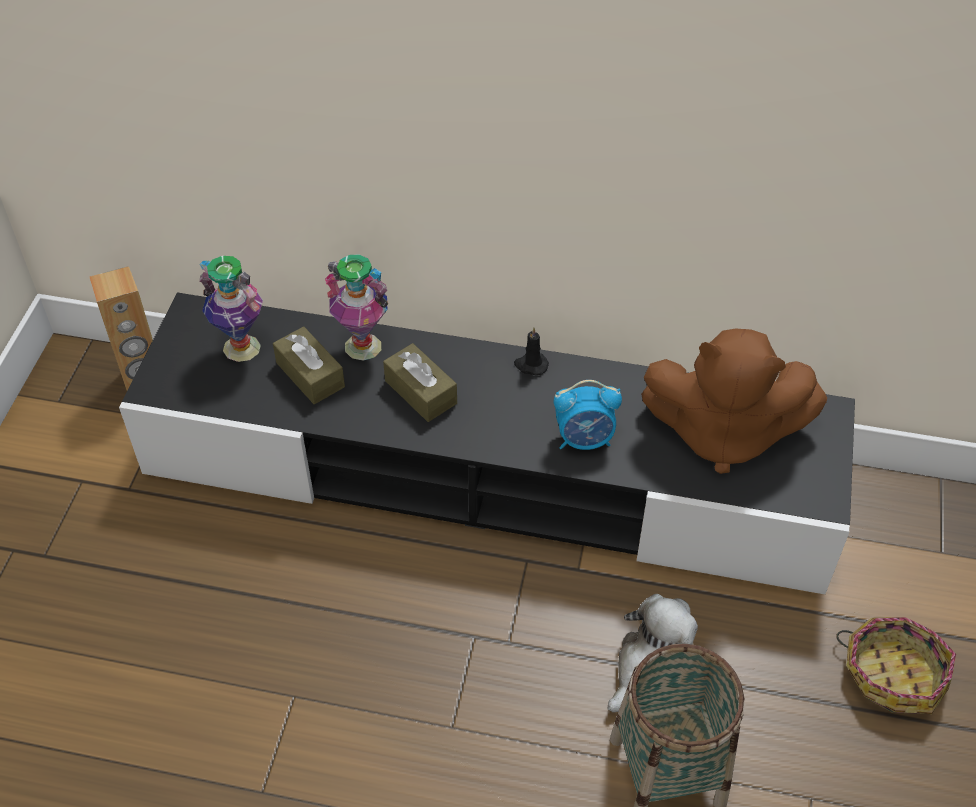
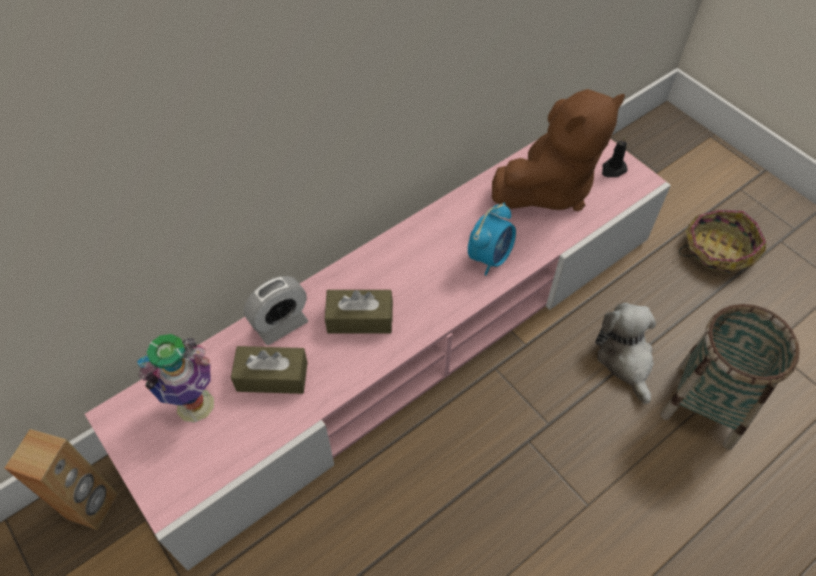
camera: 50 degrees left, 5 degrees up
(363, 346) = (280, 324): vase -> alarm clock
(489, 474) = (409, 339): black tv stand -> pink tv stand
(530, 365) = (400, 242): black candle -> black candle (613, 169)

